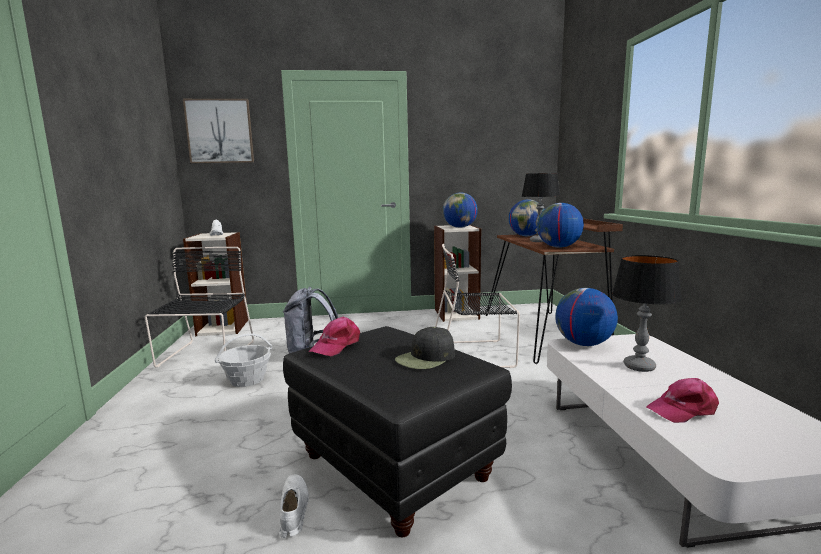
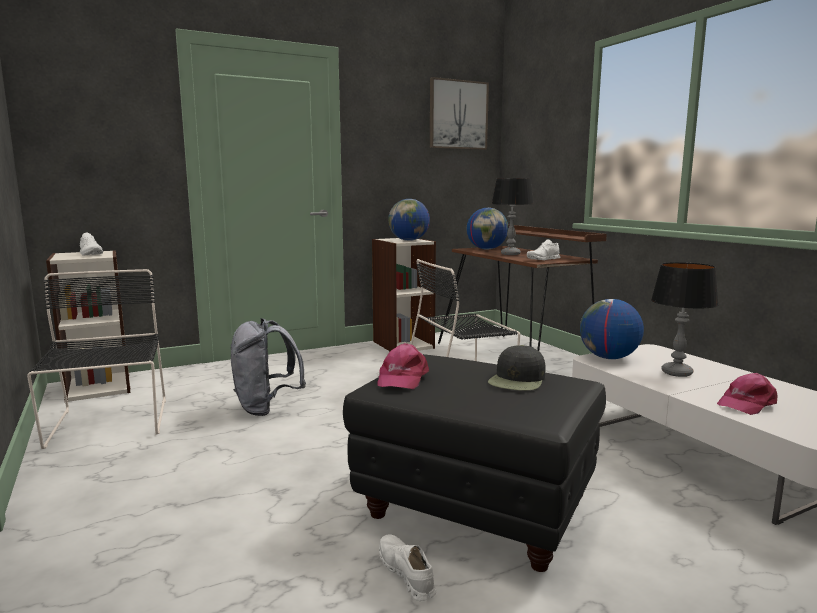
camera: 20 degrees left, 0 degrees up
(220, 131) = (84, 106): picture -> picture (458, 115)
(247, 379) = (204, 446): basket -> none
(558, 247) = (543, 259): globe -> white shoe

